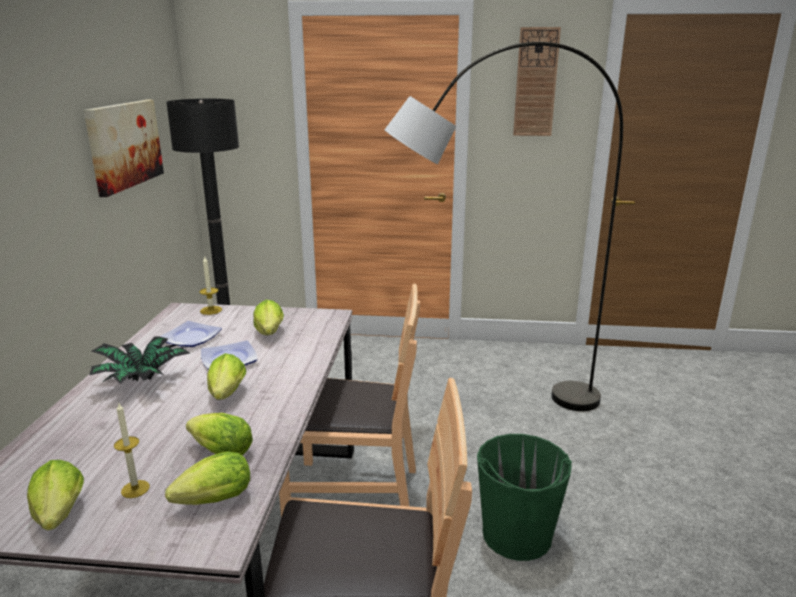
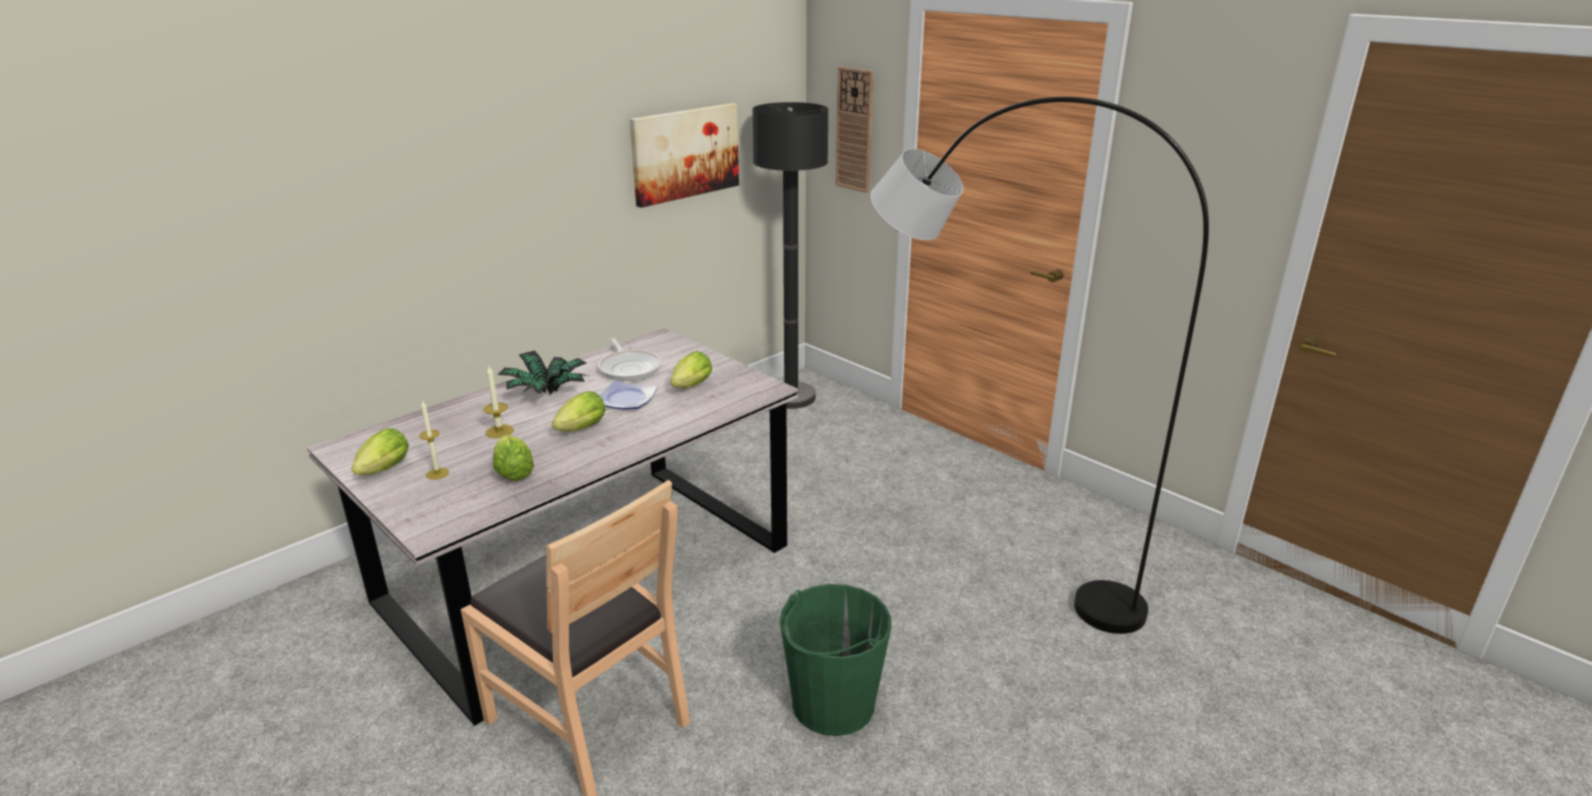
camera: 40 degrees right, 5 degrees up
(191, 337) = (630, 368): plate -> frying pan
(210, 502) = (460, 504): lettuce -> none
(211, 310) = (681, 346): candle -> candle (499, 431)
(353, 496) = (734, 587): brown chair -> none
(536, 82) = (1206, 135): wall clock -> wall clock (855, 130)

